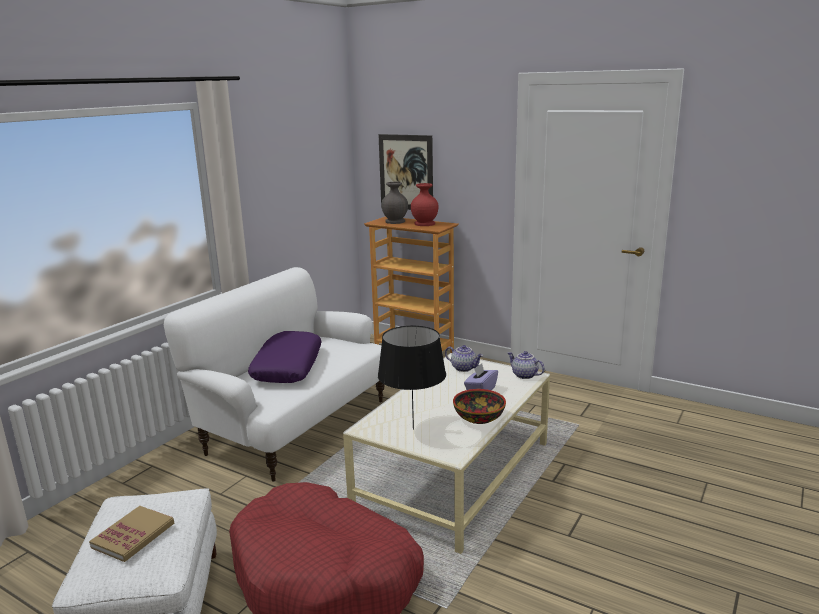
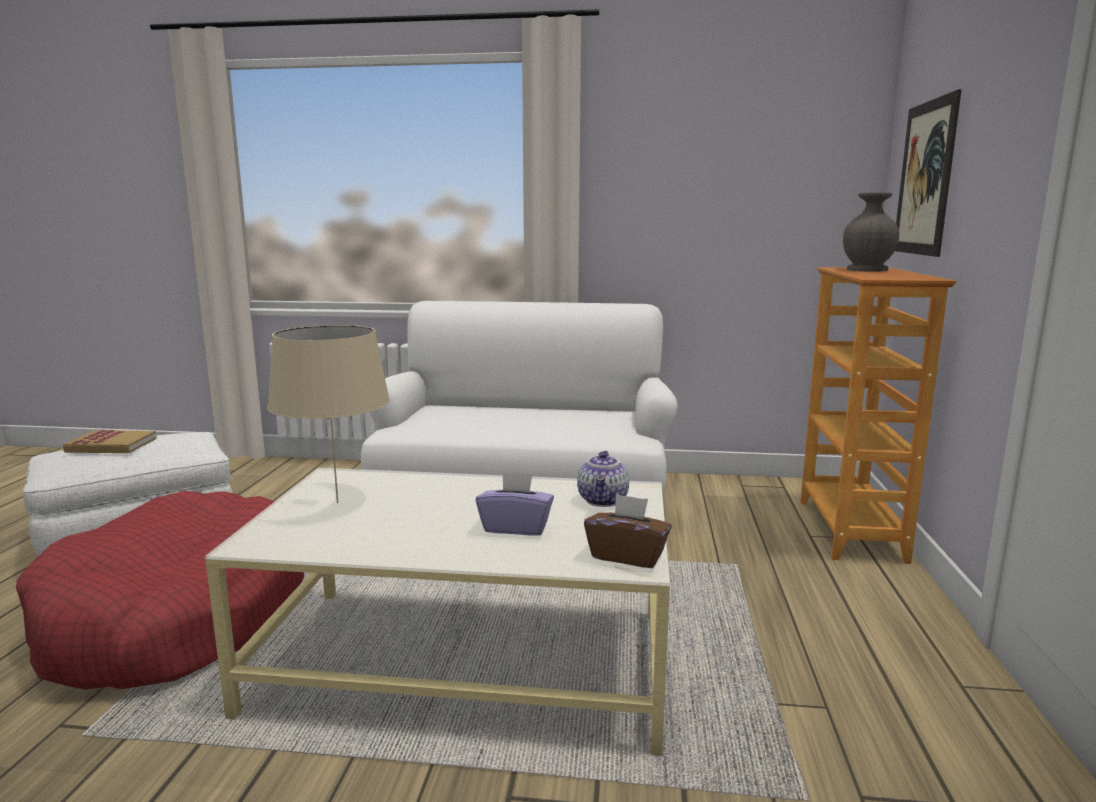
camera: 65 degrees right, 5 degrees down
(287, 367) = (513, 416): purple pillow -> none
(413, 429) = (336, 503): black table lamp -> beige table lamp
(424, 224) = (893, 274): red vase -> none
(478, 417) = (401, 541): bowl -> none
(524, 375) = (627, 556): teapot -> brown tissue box

